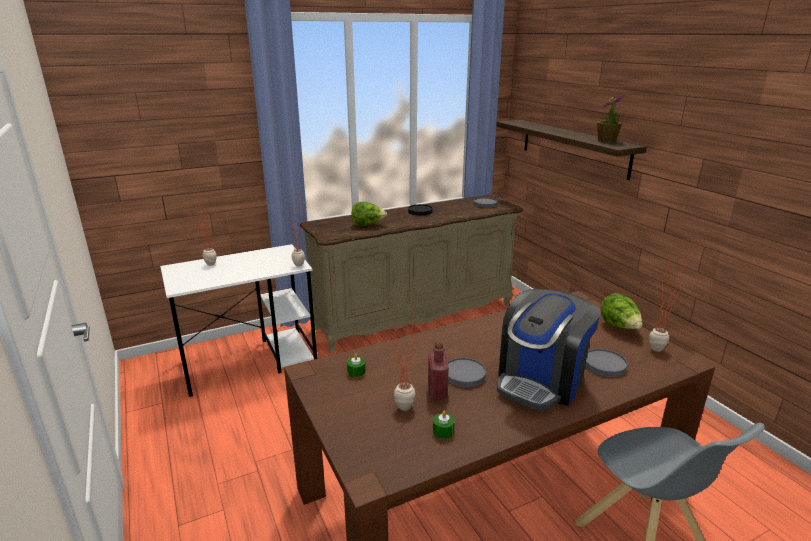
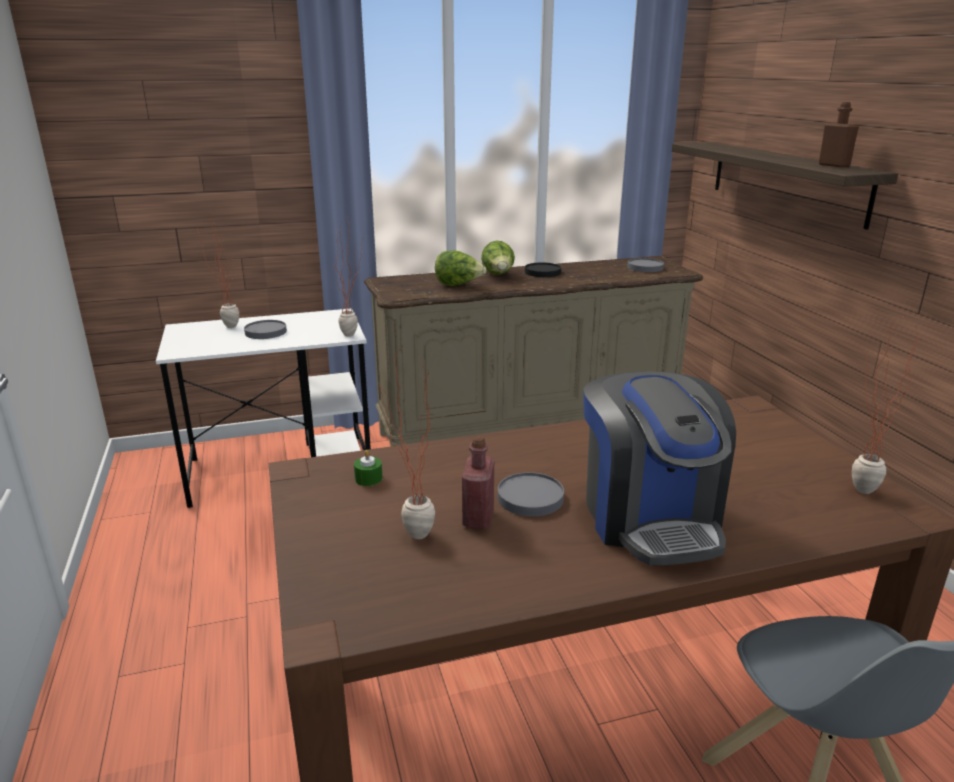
camera: 10 degrees right, 0 degrees up
(443, 431) = (465, 574): green candle -> none
(541, 380) = (650, 518): coffee machine -> coffee machine turned 60 degrees counterclockwise
(604, 365) = (766, 505): grey plate -> grey plate (266, 332)
(606, 140) = (834, 165): potted plant -> brown bottle
(619, 327) = (810, 452): lettuce -> lettuce (498, 275)

